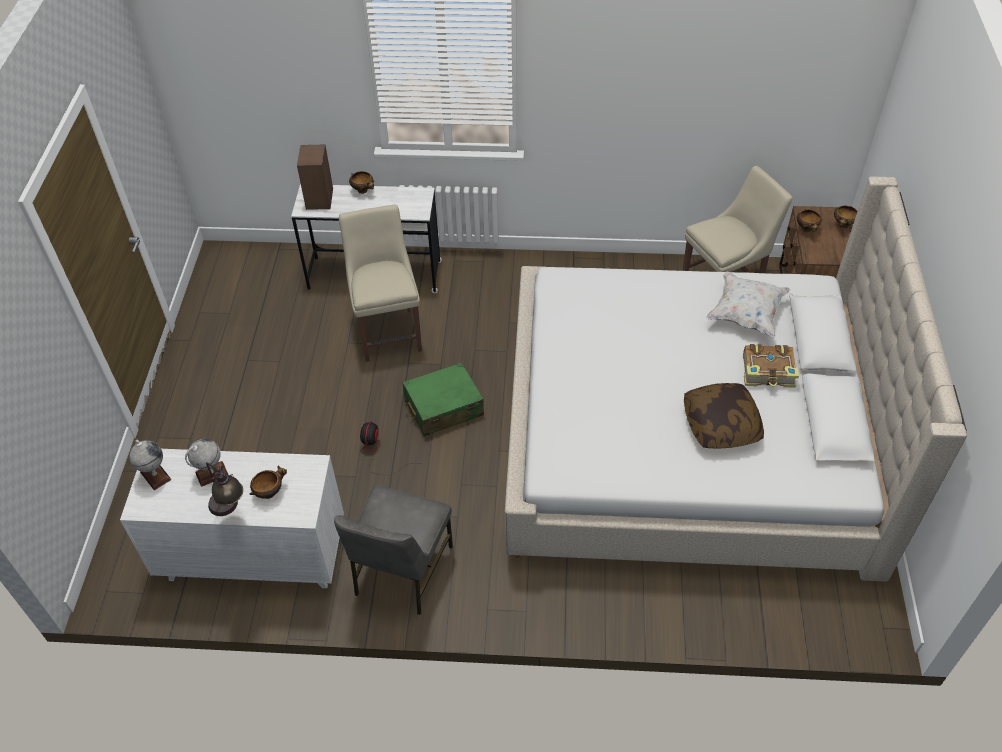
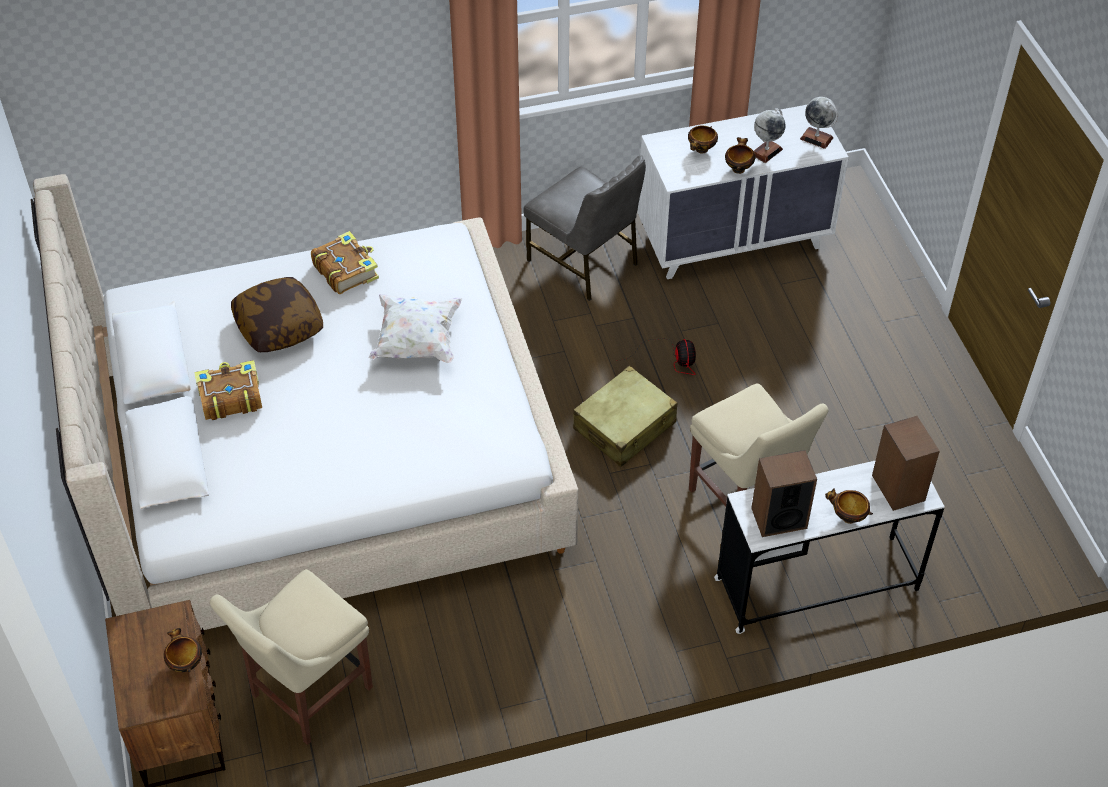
camera: 160 degrees right, 0 degrees up
(230, 510) = (726, 130): table lamp -> none
(401, 571) = (584, 262): grey chair -> grey chair turned 135 degrees clockwise
(406, 200) = (778, 518): none -> speaker
(443, 407) = (625, 426): green suitcase -> beige suitcase
(651, 464) = (346, 270): none -> book
(746, 314) = (263, 466): white pillow -> white pillow (417, 341)
(843, 225) = (128, 687): bowl -> bowl (738, 168)

